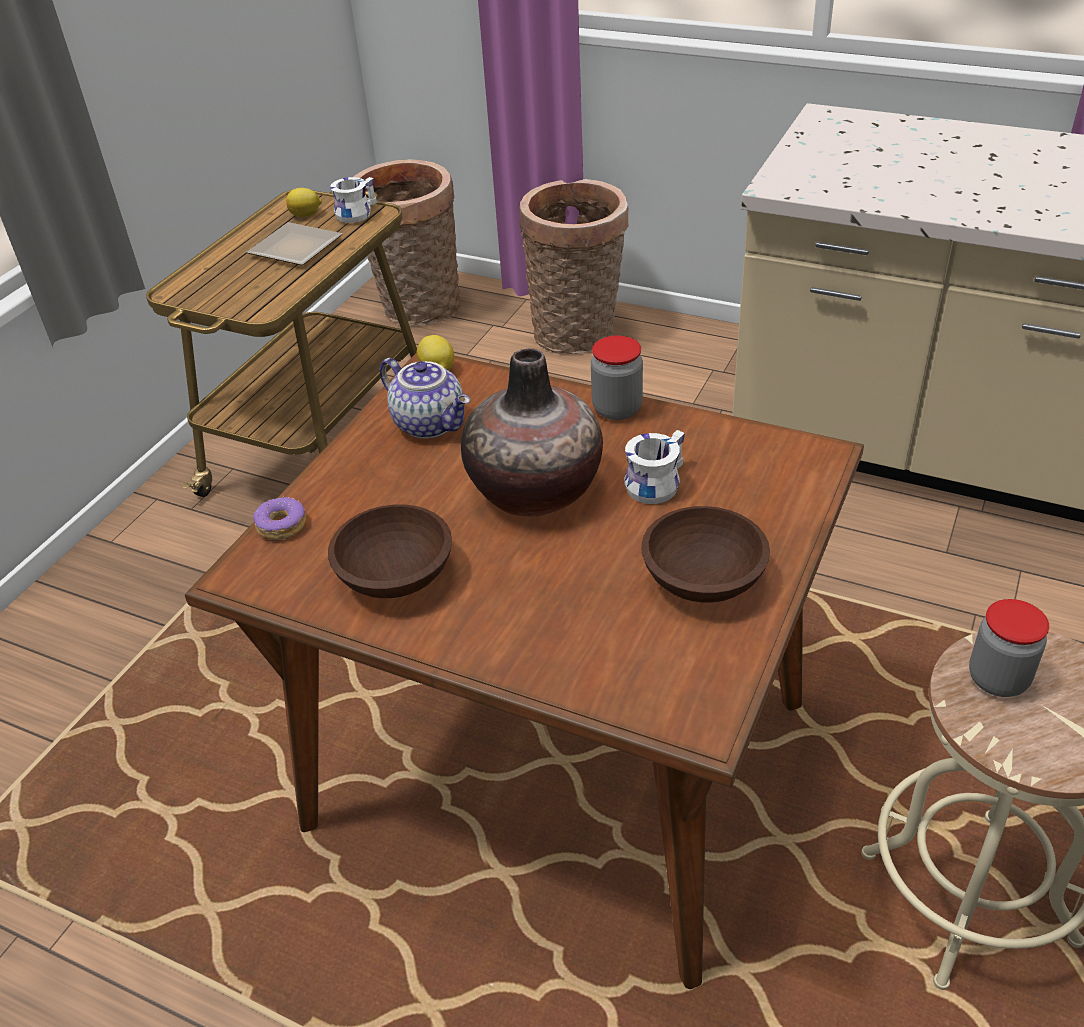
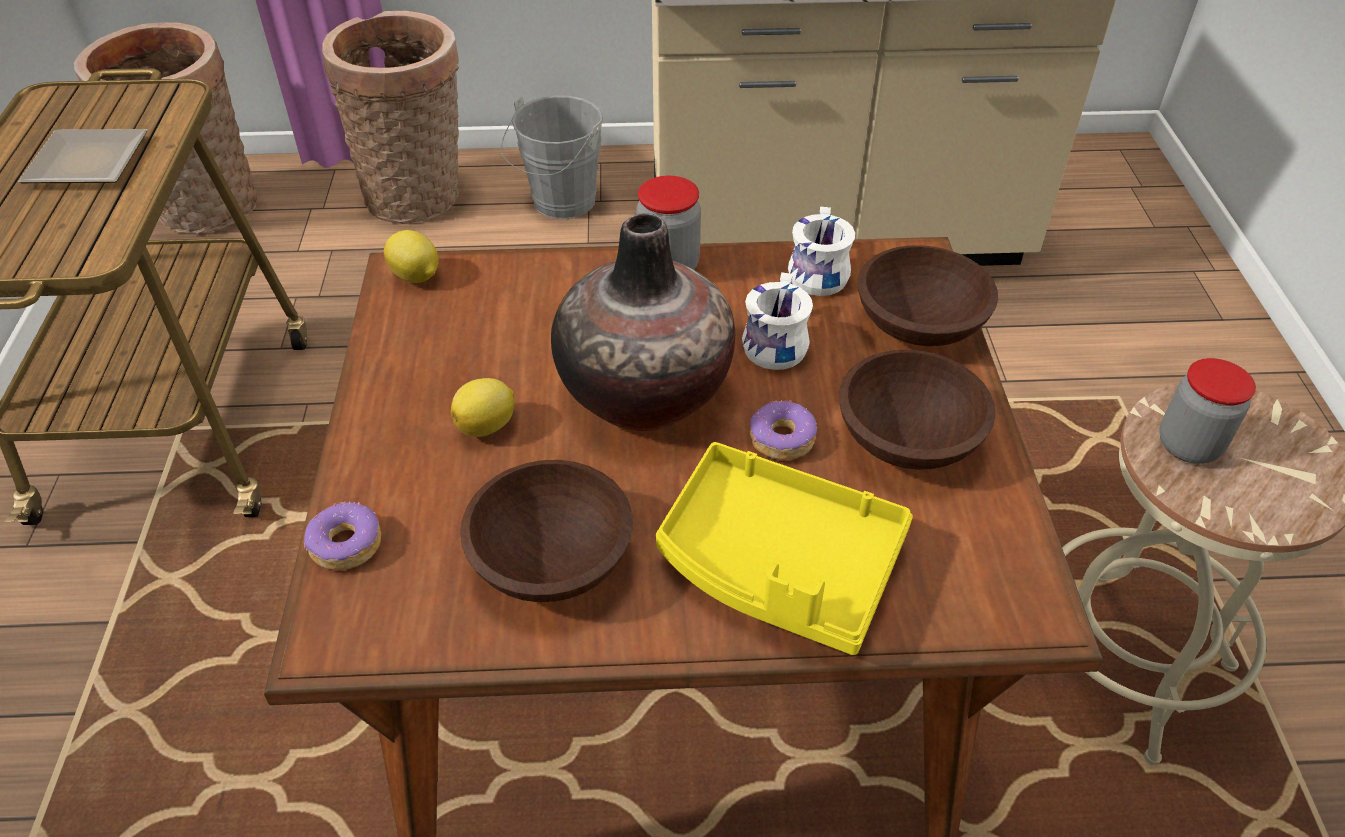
camera: 30 degrees left, 5 degrees up
(306, 215) = (73, 115): lemon -> lemon (488, 426)
(355, 212) = (145, 99): white mug -> white mug (814, 271)
(431, 423) = (455, 345): teapot -> none
(540, 629) = (778, 564): none -> yellow tray
(607, 550) = (781, 439): none -> donut
(687, 367) = (560, 204): none -> grey bucket
(781, 503) = (921, 325): none -> brown bowl

